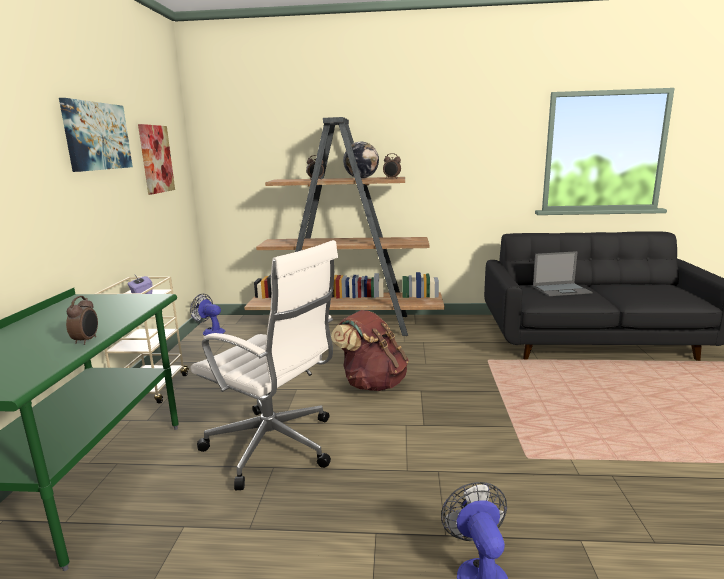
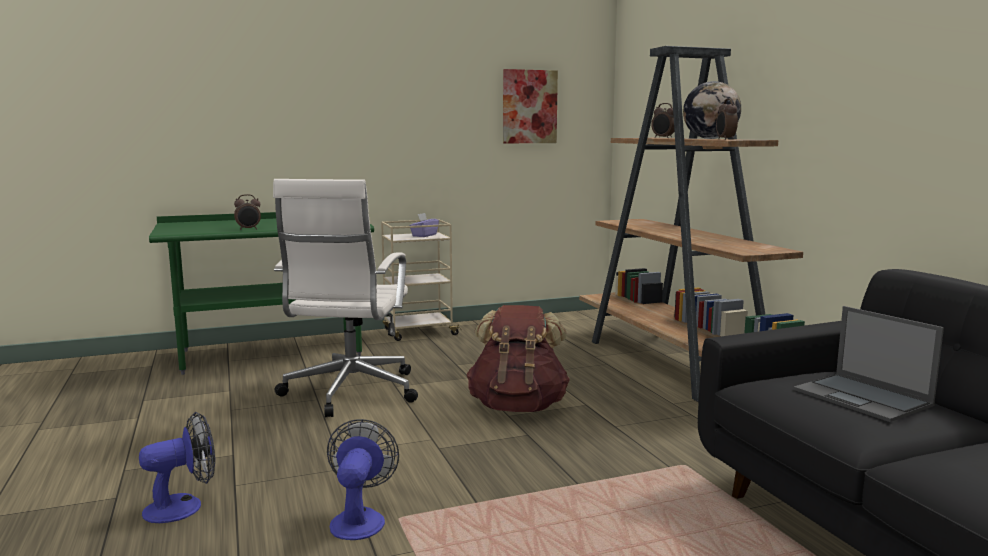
camera: 65 degrees right, 5 degrees down
(97, 136) = (429, 81): picture -> none
(210, 331) = (563, 318): fan -> fan (359, 519)

